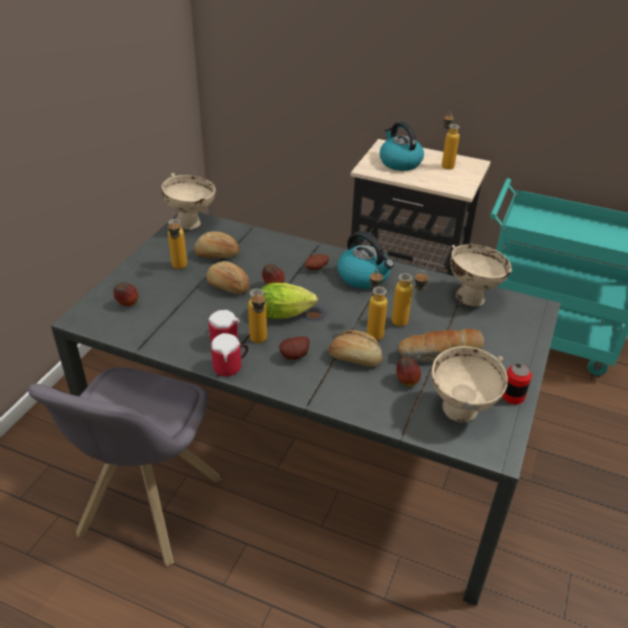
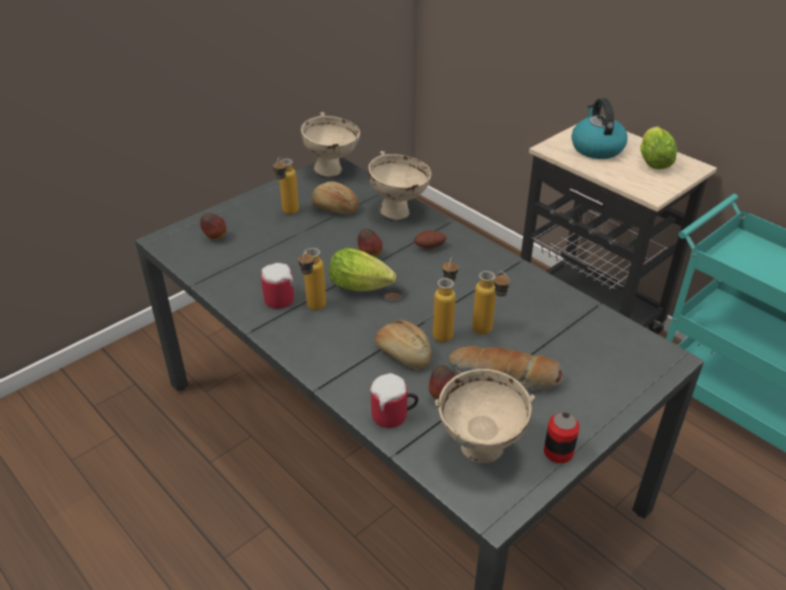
camera: 25 degrees right, 0 degrees up
(149, 506) = (199, 453): grey chair -> none
(227, 287) = (322, 244): bread -> none
(231, 367) = (269, 327): mug -> mug (394, 417)
(295, 357) = (341, 335): potato -> none
(364, 277) = (476, 269): kettle -> none
(445, 164) = (652, 160): bottle -> lettuce
(472, 297) = (590, 324): beige bowl -> beige bowl (398, 212)

